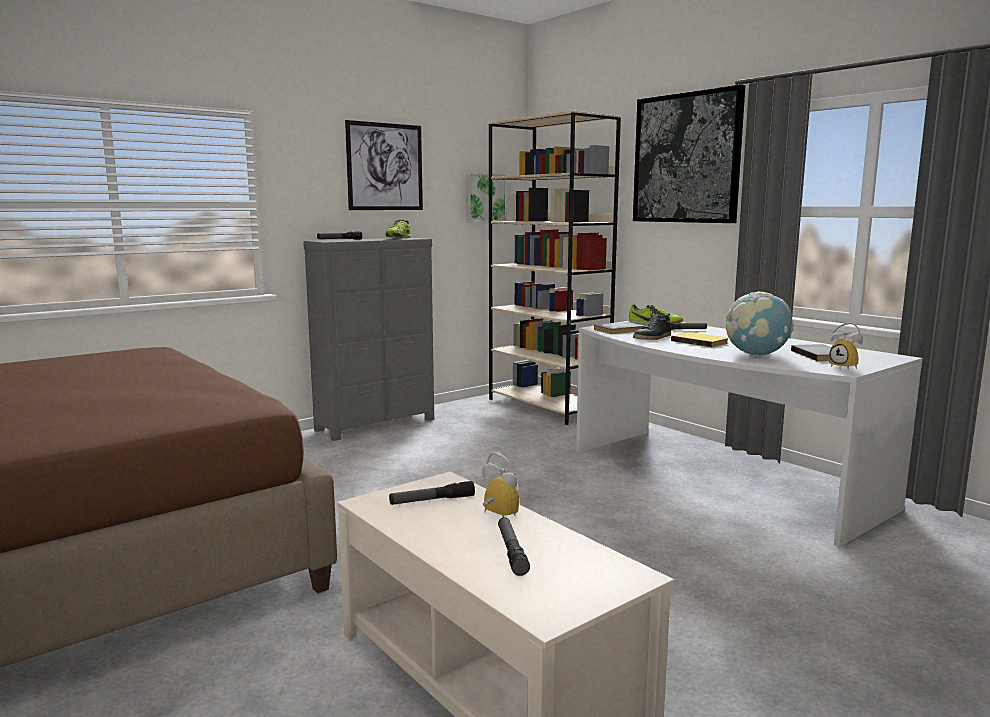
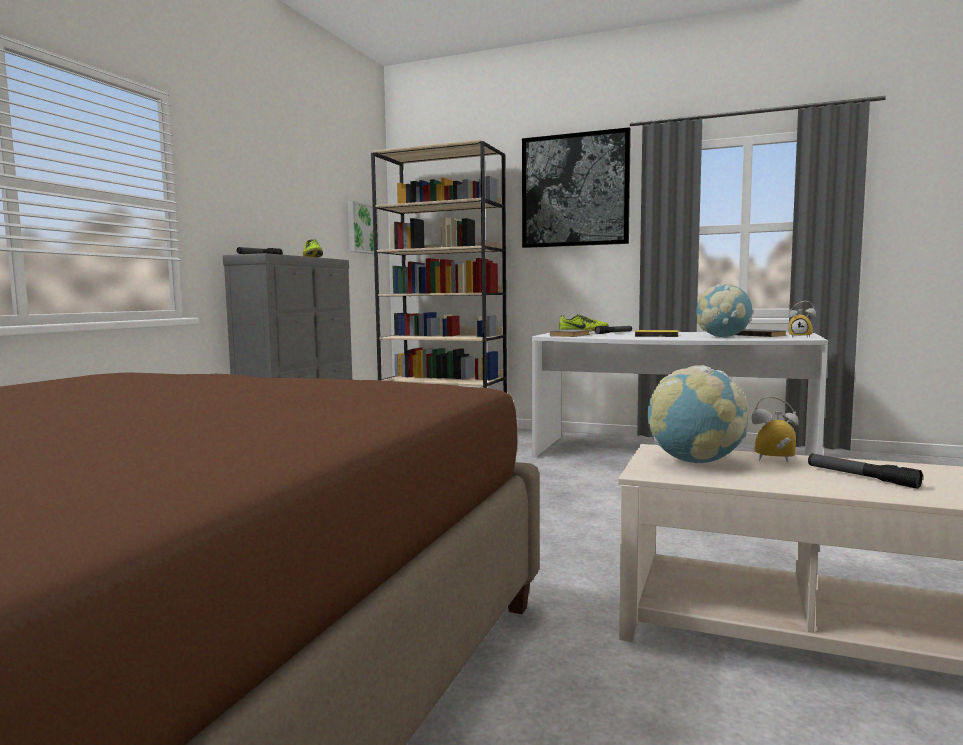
camera: 30 degrees left, 5 degrees down
(385, 167) = (287, 183): picture -> none
(432, 500) = (695, 462): flashlight -> globe
(653, 337) = (613, 336): shoe -> none

